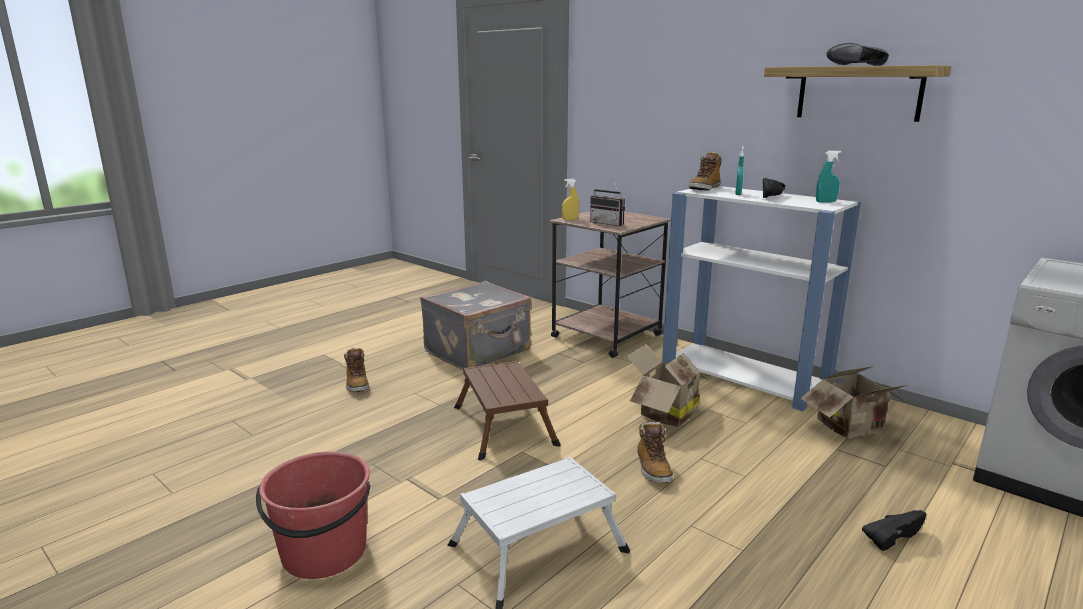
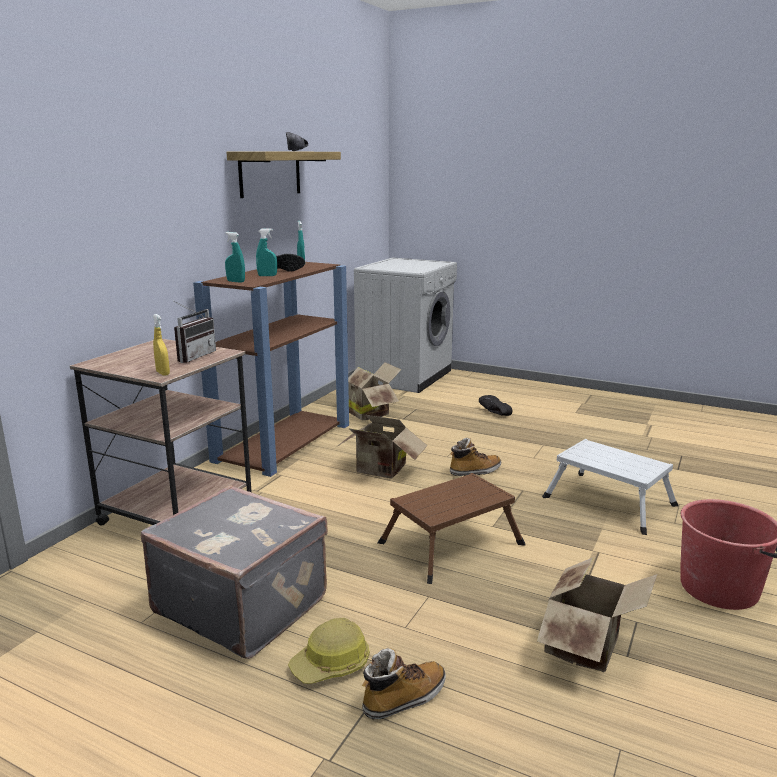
camera: 105 degrees left, 0 degrees up
(331, 450) = (588, 647): none -> cardboard box
(402, 370) = (332, 664): none -> hard hat
(704, 189) = (236, 281): boot -> turquoise spray bottle
(745, 375) = (285, 442): white bookcase -> brown bookcase

